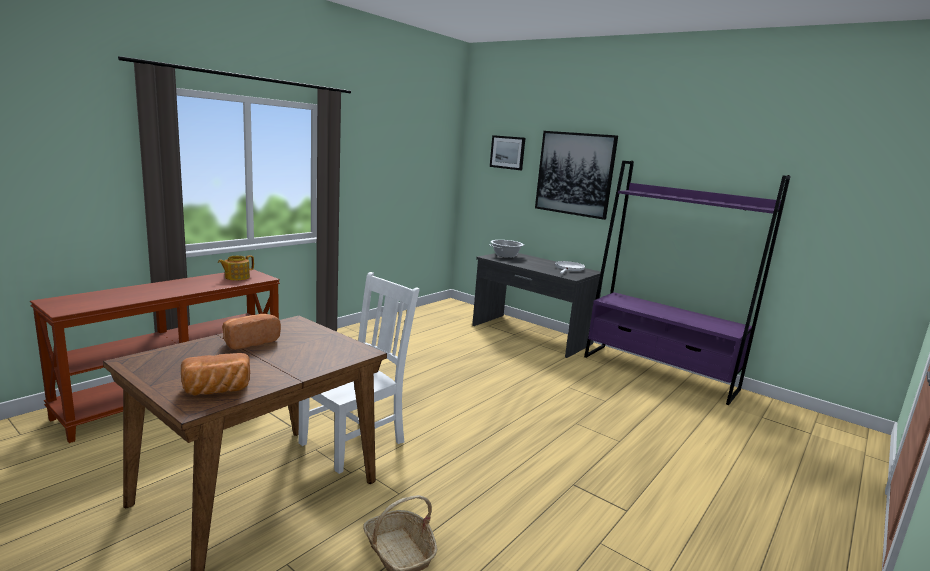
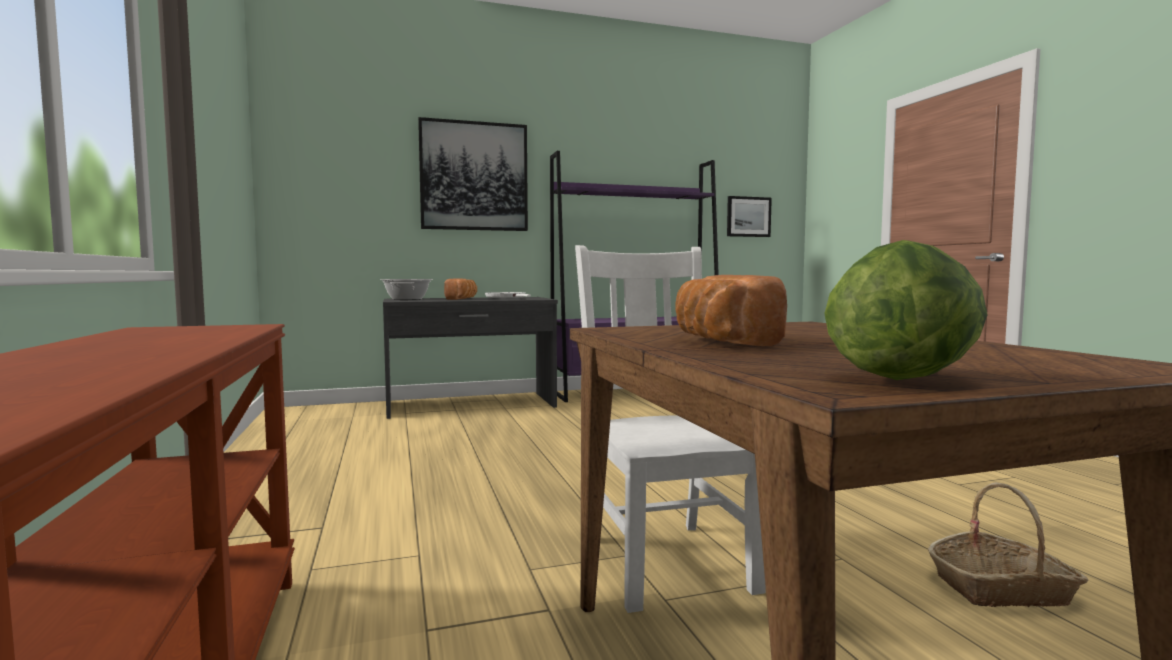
camera: 55 degrees left, 10 degrees down
(153, 368) = (903, 378): none -> lettuce
(217, 391) = (1045, 358): bread -> bread (462, 299)
(236, 277) = (179, 332): teapot -> none
(507, 152) = (354, 150): picture -> picture (748, 217)

